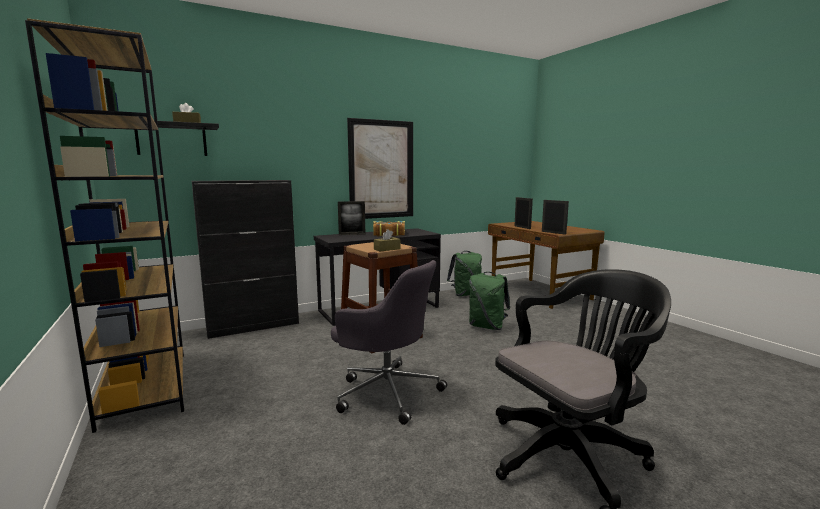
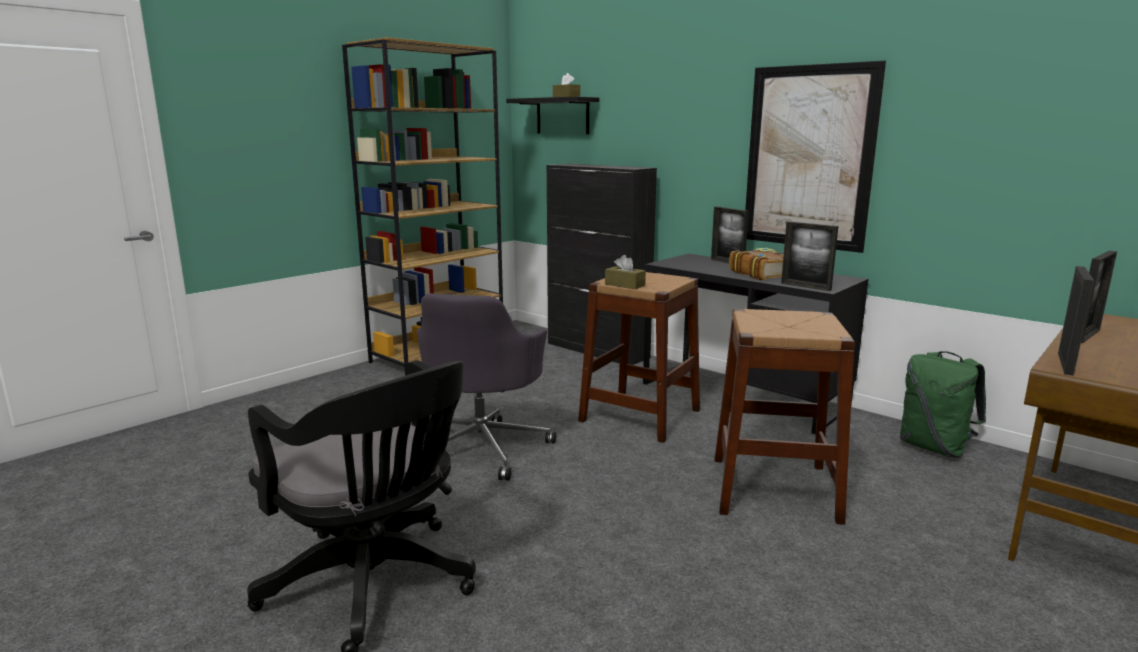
camera: 70 degrees right, 5 degrees up
(423, 234) = (805, 286): none -> picture frame
(487, 326) = (774, 488): green backpack -> brown stool

